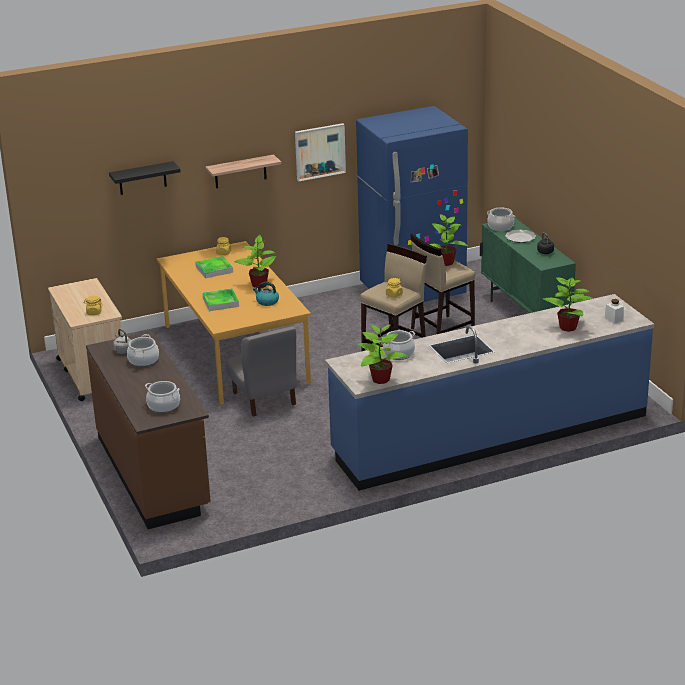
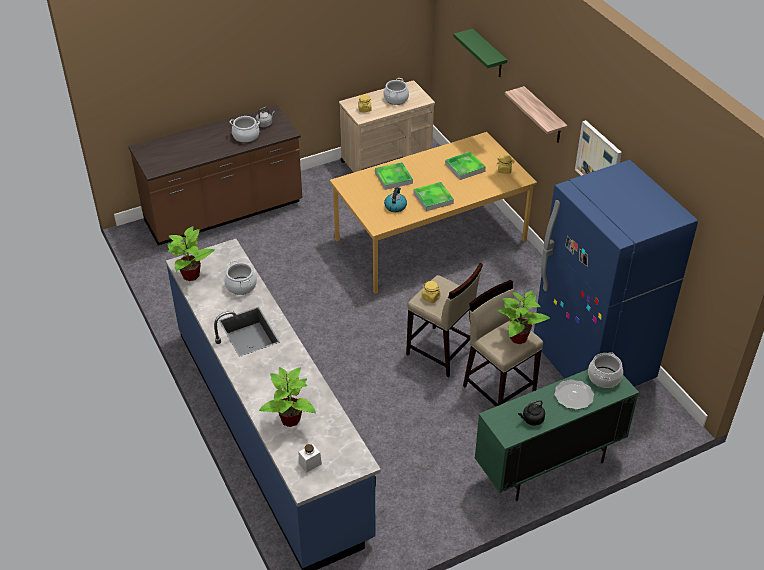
camera: 85 degrees right, 15 degrees up
(142, 178) = (488, 54): black shelf -> green shelf
(163, 406) = (166, 154): cooking pot -> cooking pot (396, 99)
(259, 284) = (433, 198): potted plant -> tray
(264, 399) = (345, 265): grey chair -> none

